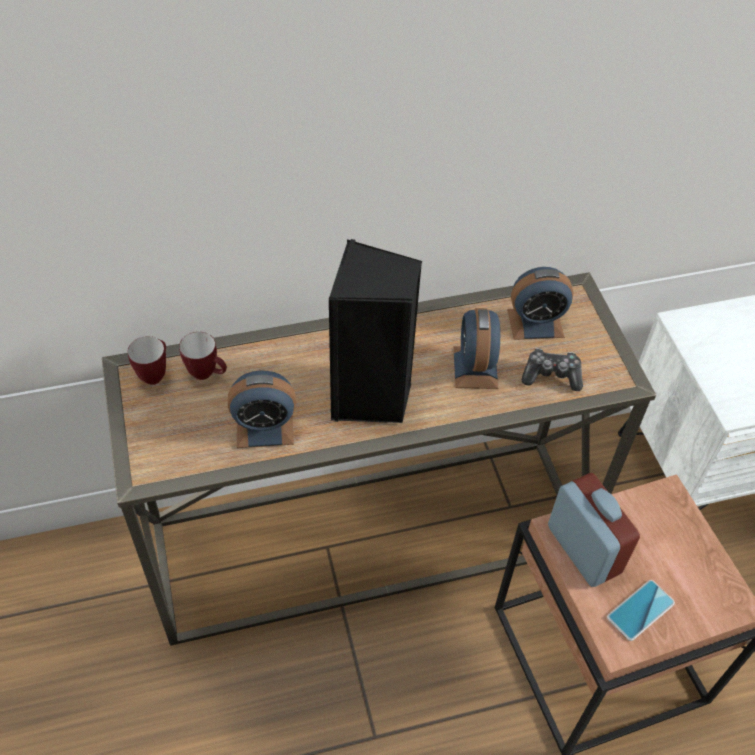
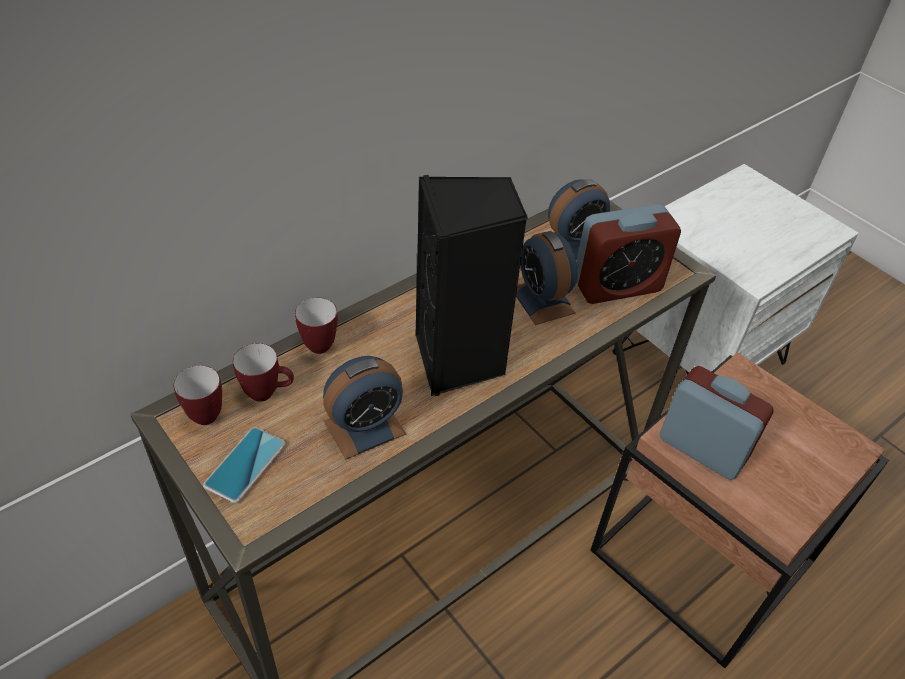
camera: 25 degrees left, 5 degrees down
(266, 344) = (317, 342): none -> mug
(551, 375) = (617, 286): game controller -> alarm clock
(640, 610) = (784, 485): phone -> phone (245, 465)

